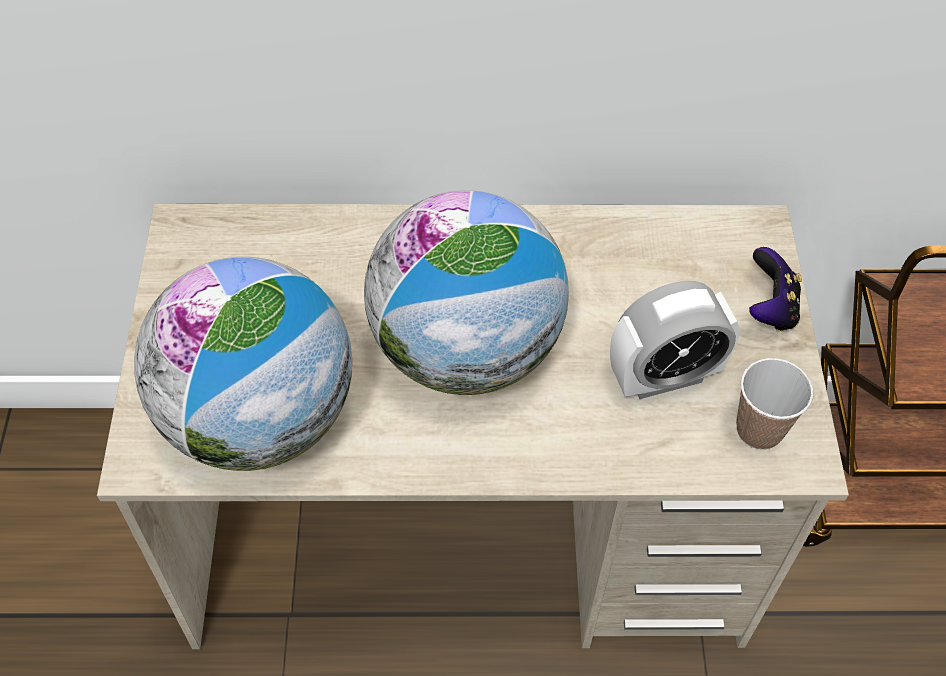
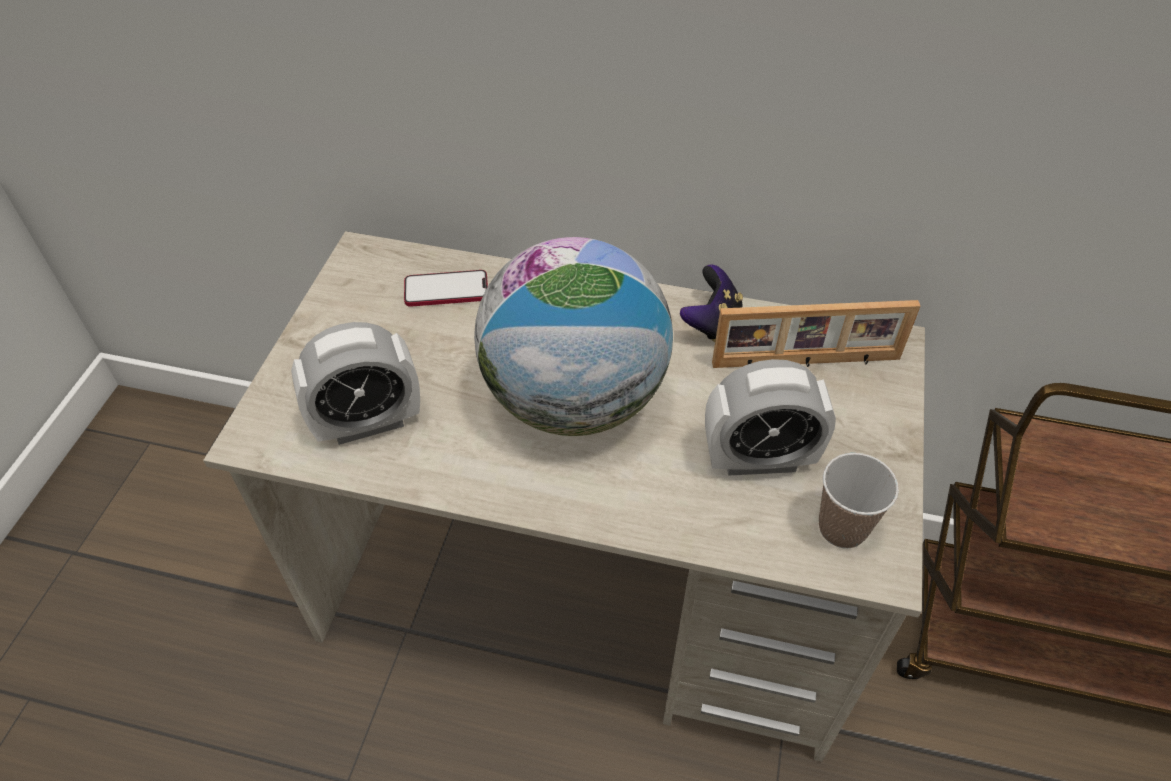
camera: 15 degrees right, 5 degrees down
(260, 418) = (368, 423): globe -> alarm clock
(291, 253) = (446, 290): none -> phone
(683, 265) = (806, 363): none -> picture frame
(770, 309) = (883, 417): game controller -> game controller (711, 323)

